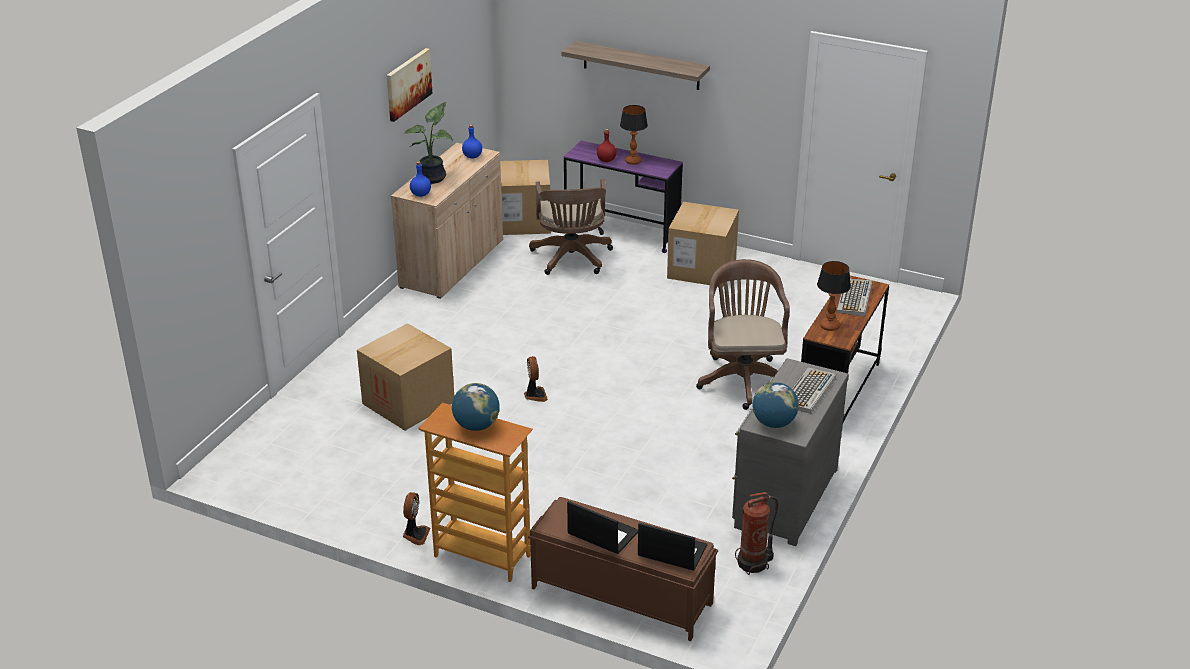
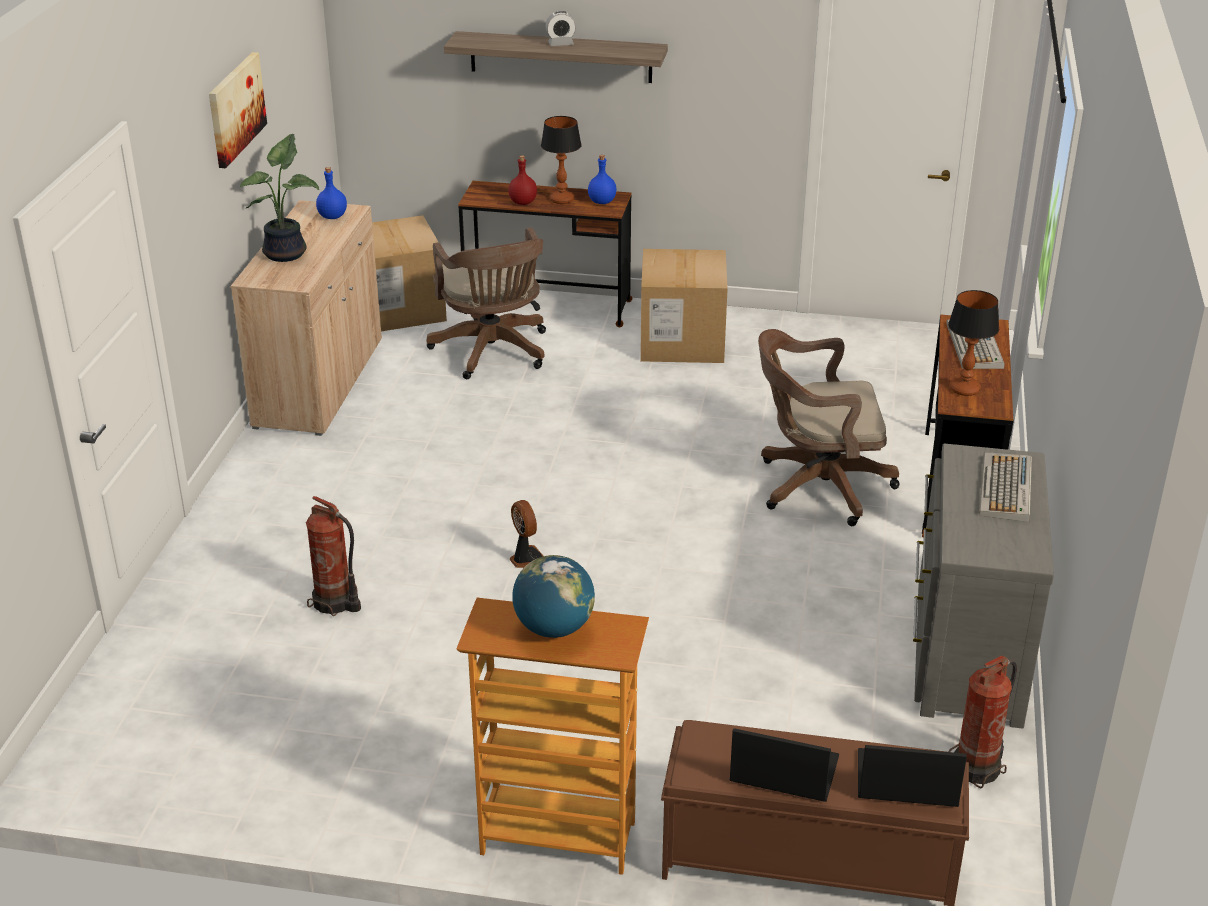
camera: 15 degrees left, 0 degrees up
(408, 403) = (335, 603): cardboard box -> fire extinguisher
(415, 535) = (433, 822): fan -> none
(420, 194) = (277, 278): blue bottle -> blue bottle (601, 201)
(622, 232) = (548, 307): purple desk -> brown desk
(638, 57) = (561, 44): none -> alarm clock
(743, 378) = (816, 487): brown office chair -> brown office chair turned 75 degrees counterclockwise
(773, 423) = (985, 545): globe -> none

